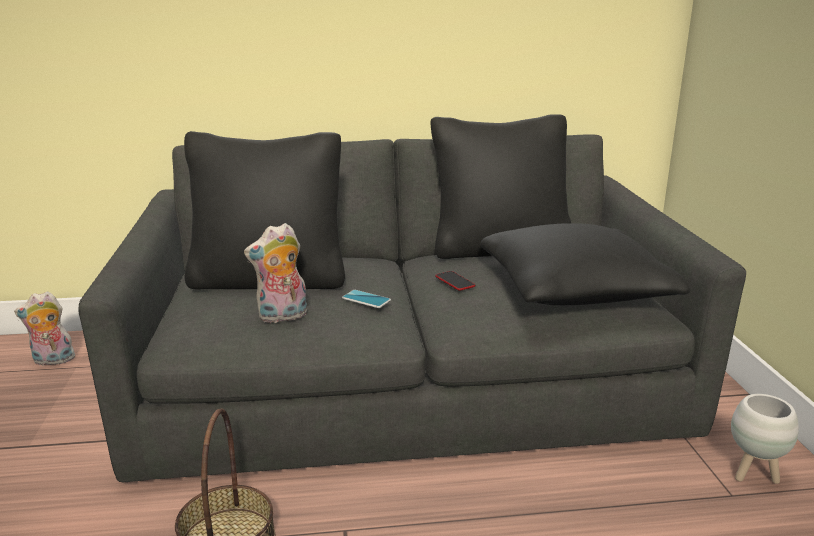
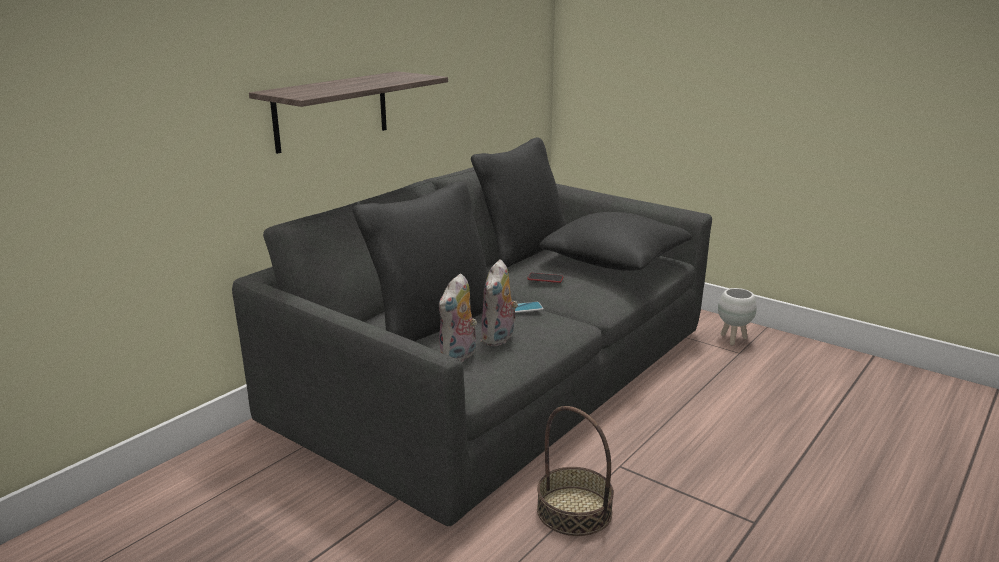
camera: 45 degrees left, 0 degrees up
(52, 361) = (179, 504): plush toy -> plush toy (459, 356)
(296, 47) = (331, 111): none -> shelf

